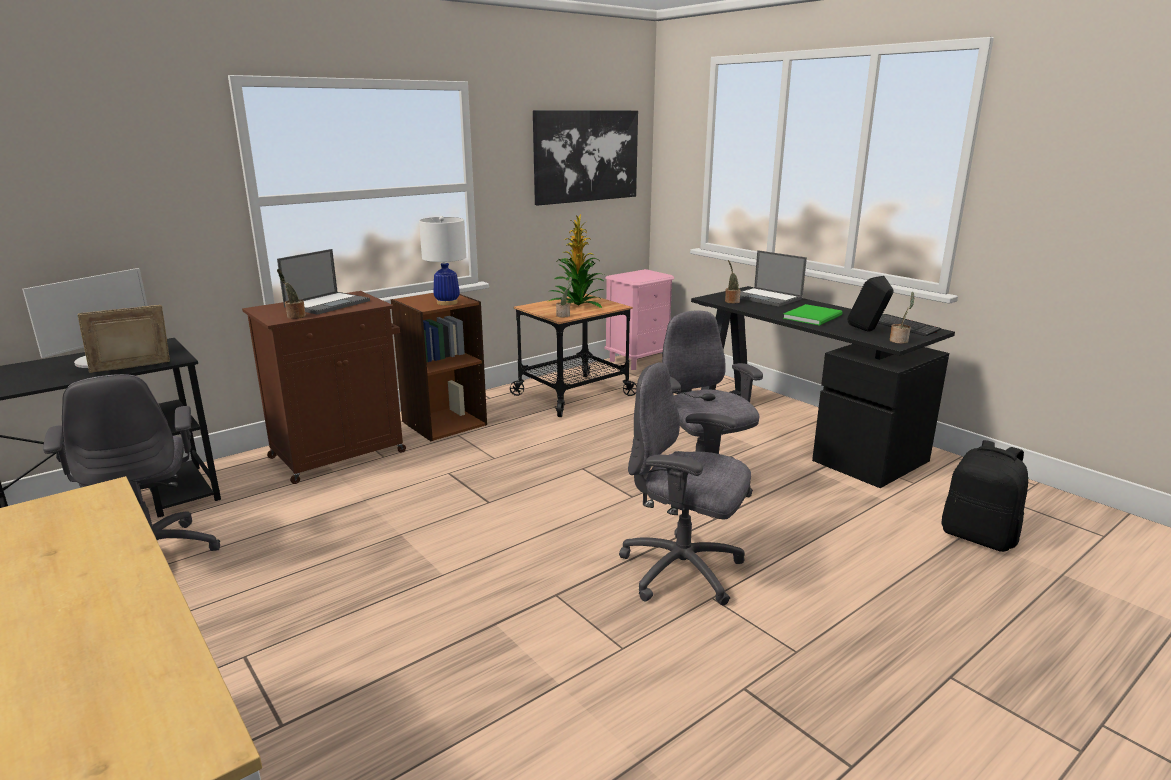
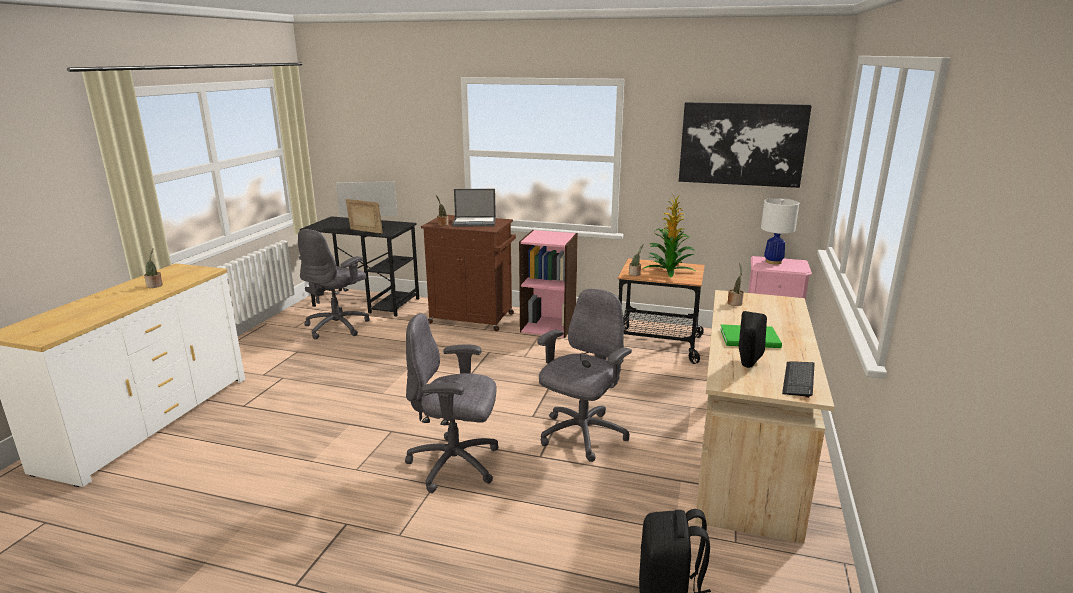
camera: 55 degrees right, 0 degrees up
(444, 423) = (548, 326): brown bookcase -> pink bookcase
(447, 302) = (548, 240): white table lamp -> white table lamp (773, 262)
(683, 571) = (455, 464): grey office chair -> grey office chair turned 75 degrees counterclockwise
(767, 298) = (777, 311): laptop -> none
(799, 433) = (748, 454): black desk -> beige desk
(899, 341) = (740, 384): potted plant -> potted plant (155, 286)

